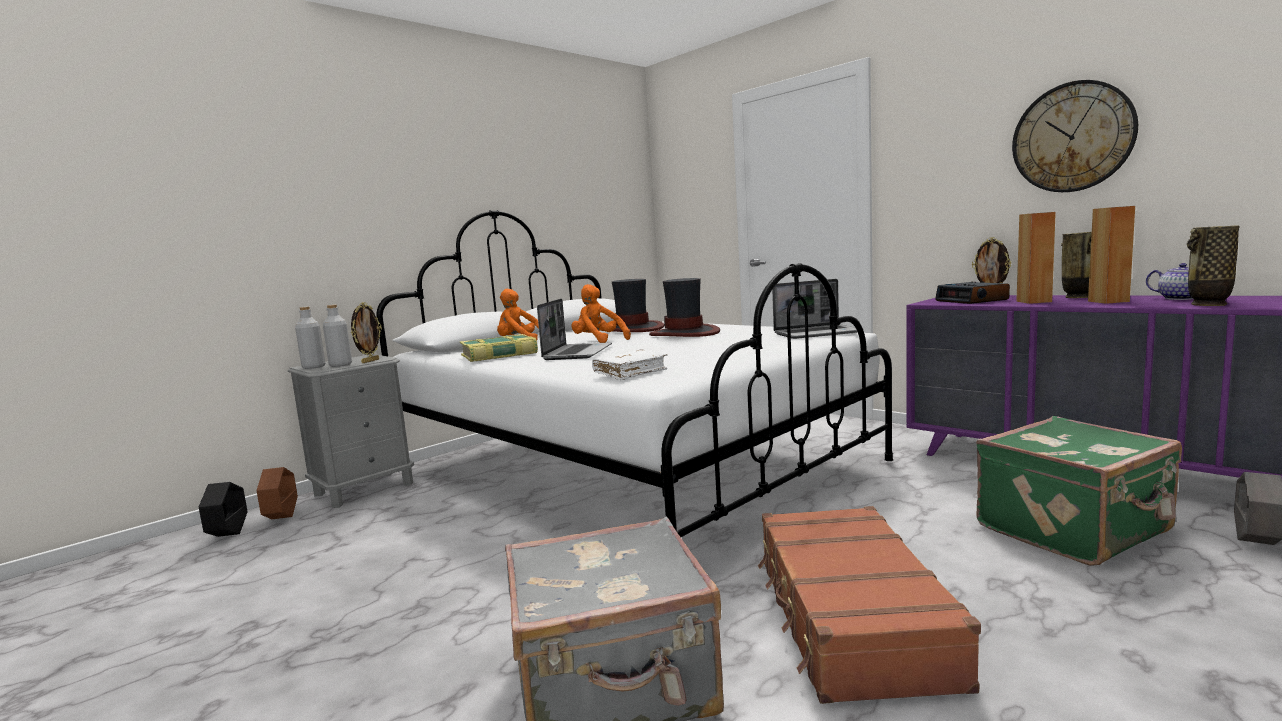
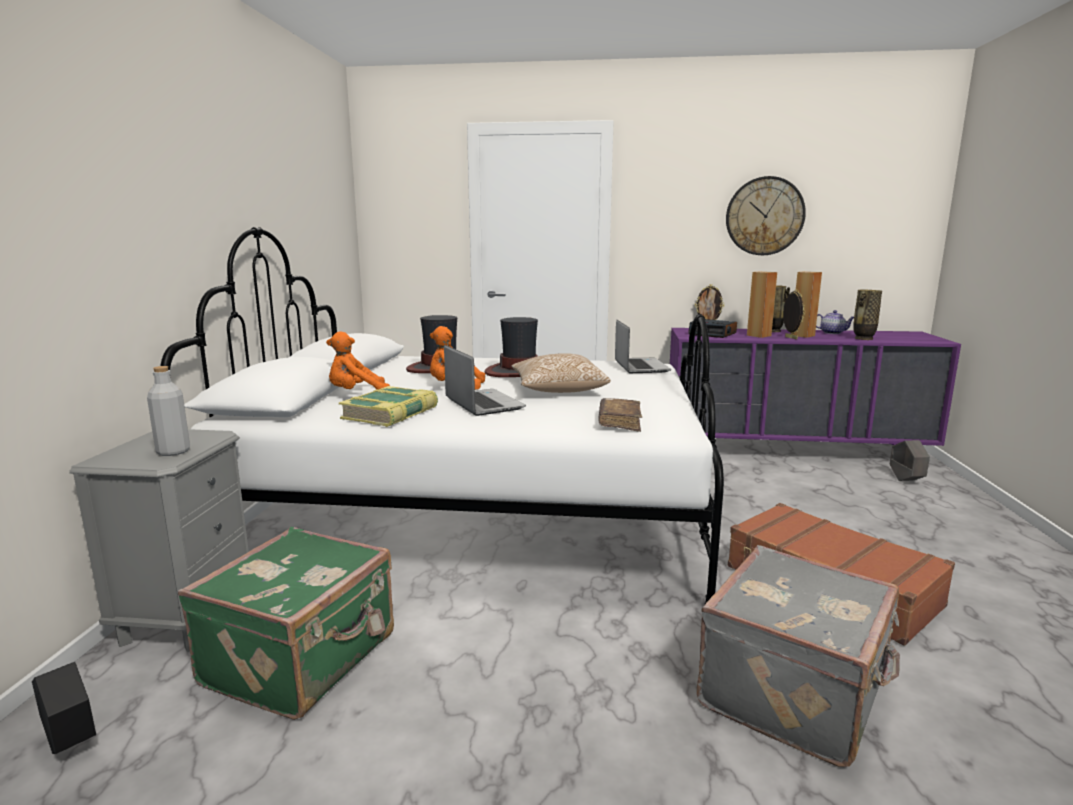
camera: 40 degrees left, 5 degrees up
(282, 518) = (124, 690): brown planter -> none
(313, 367) = (129, 460): grey bottle -> none
(370, 361) = (206, 440): picture frame -> picture frame (790, 338)
(630, 373) = (619, 422): white book -> brown book
(667, 347) = (557, 390): none -> pillow
(817, 333) = (640, 366): laptop -> laptop turned 45 degrees counterclockwise
(1075, 530) = (834, 492): green suitcase -> green suitcase (303, 659)

